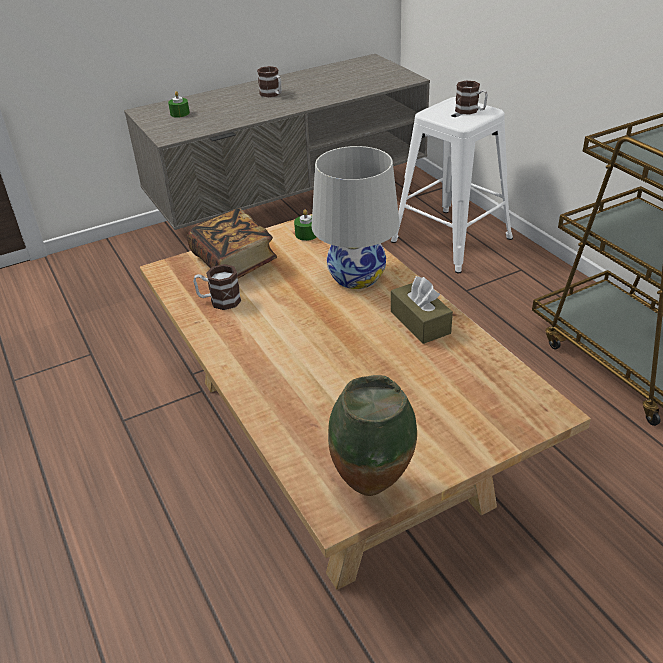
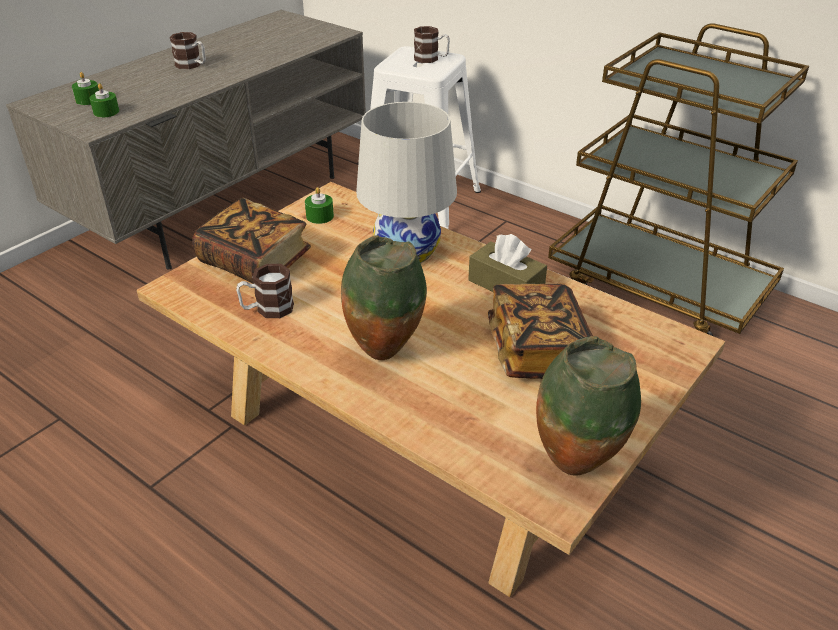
camera: 25 degrees left, 0 degrees up
(186, 125) = (106, 112): none -> green candle
(283, 356) = (385, 353): none -> vase
(409, 385) = (539, 352): none -> book

